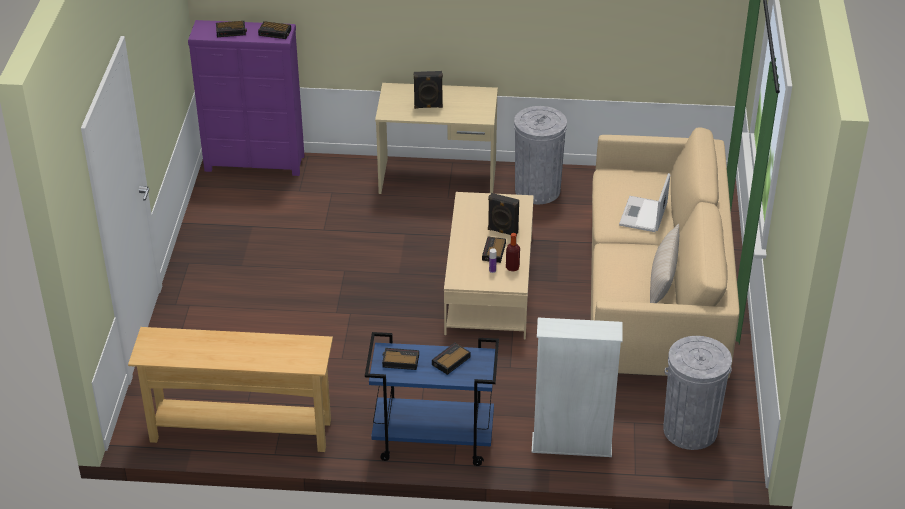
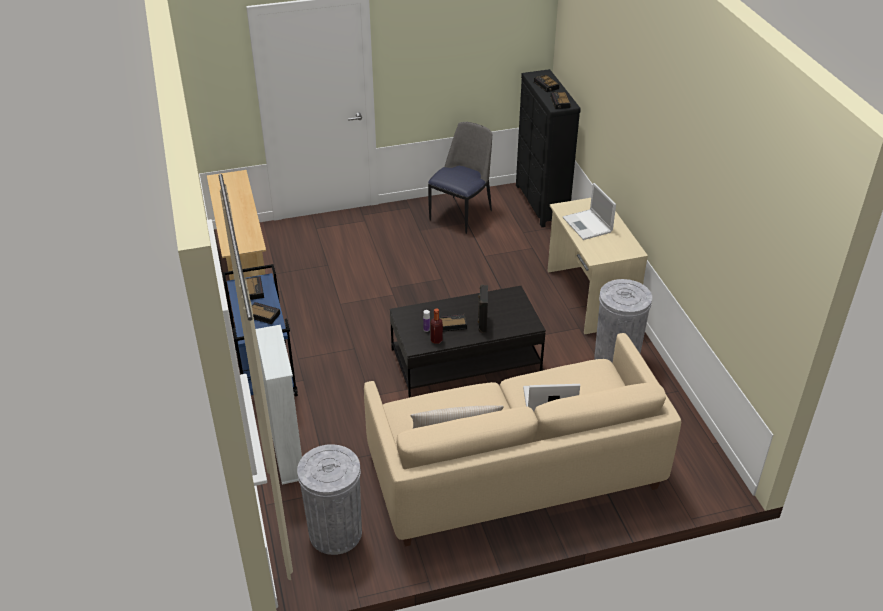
camera: 70 degrees right, 0 degrees up
(232, 226) = (461, 214): none -> chair
(255, 164) = (540, 204): purple dresser -> black dresser
(428, 106) = (588, 225): black speaker -> laptop
(489, 287) = (465, 360): beige coffee table -> black coffee table

